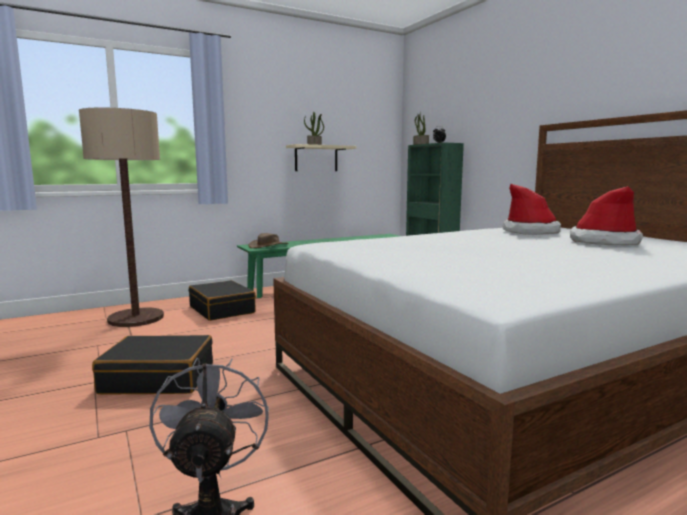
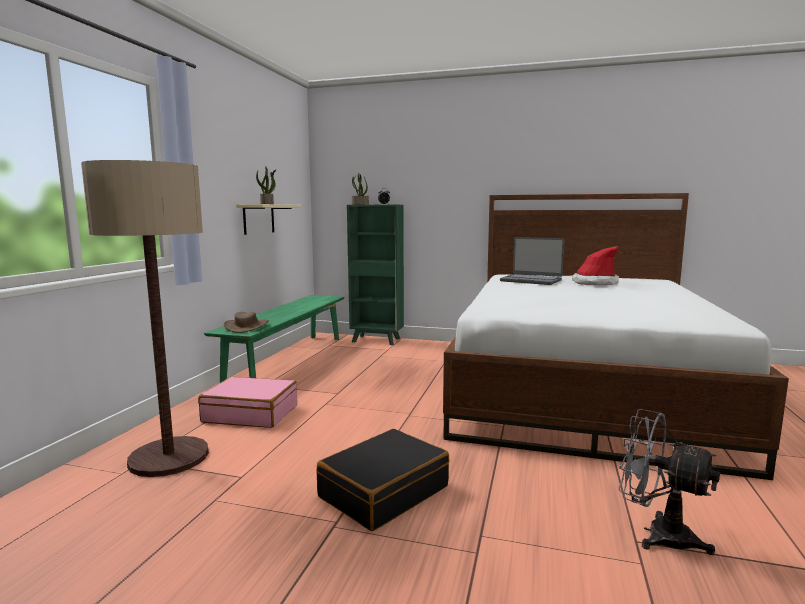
camera: 45 degrees left, 0 degrees up
(222, 310) = (251, 413): black suitcase -> pink suitcase
(530, 232) = (531, 280): hat -> laptop

